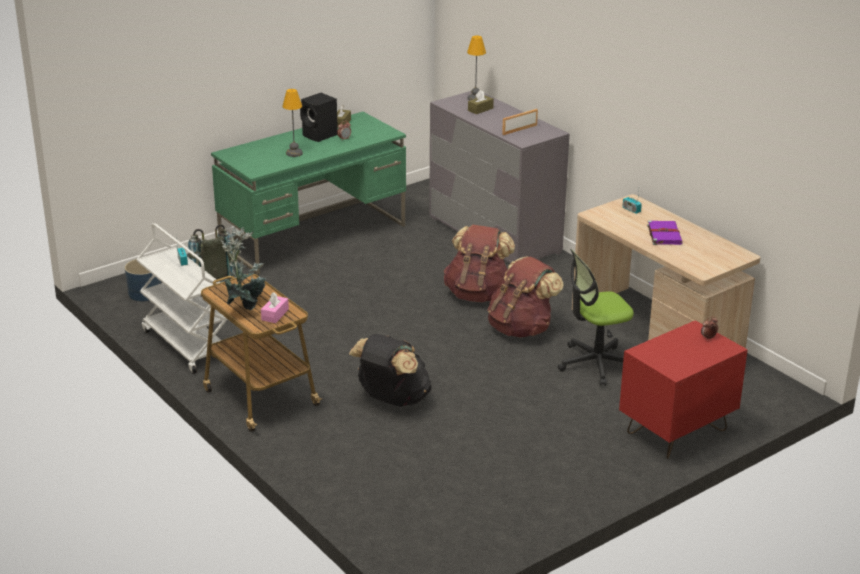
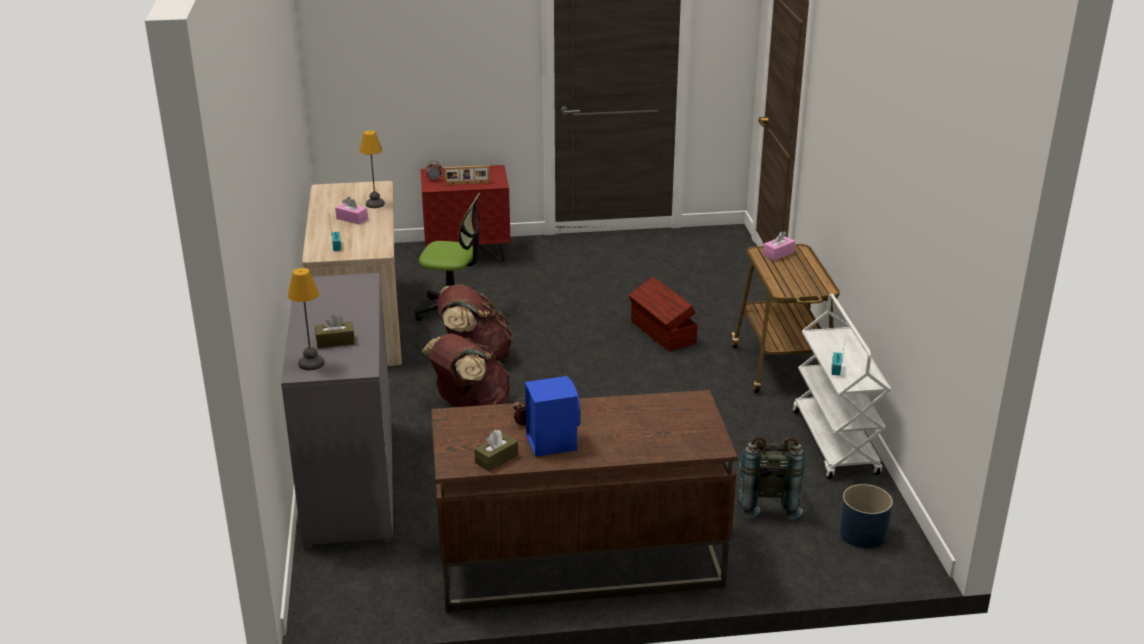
camera: 150 degrees left, 0 degrees up
(245, 306) = (802, 269): potted plant -> none
(294, 153) = (619, 417): table lamp -> table lamp (375, 204)
(314, 236) = (578, 562): green desk -> brown desk
(320, 135) = (551, 442): black speaker -> blue speaker
(392, 400) = (662, 333): black backpack -> brown storage box
(519, 129) = (341, 297): picture frame -> picture frame (467, 183)
(664, 234) = (352, 219): purple book -> pink tissue box

